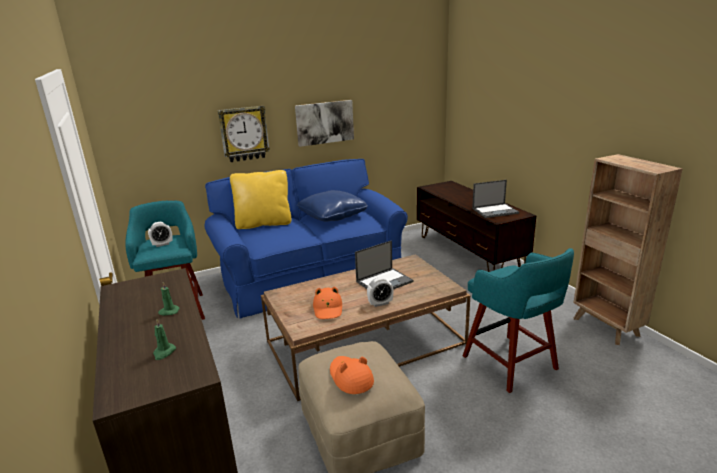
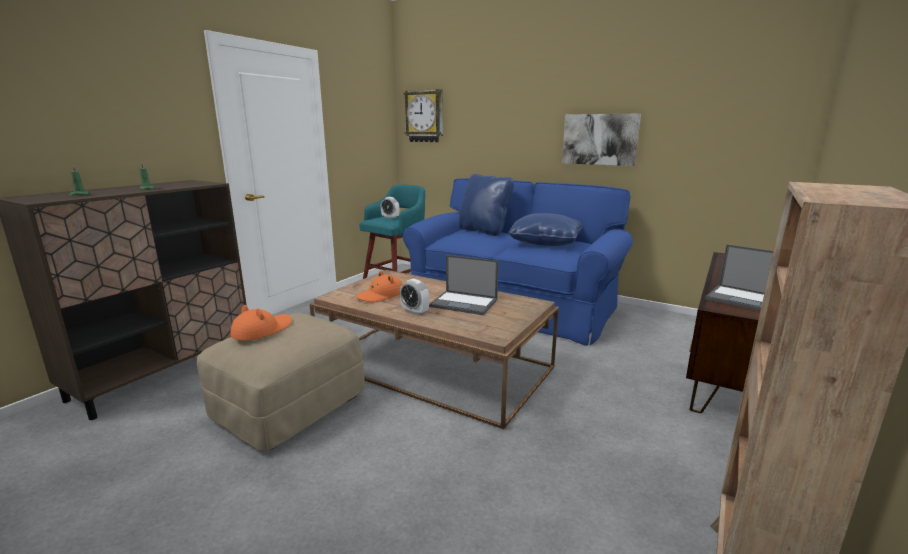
camera: 55 degrees right, 5 degrees down
(244, 134) = (509, 140): wall clock -> wall clock (424, 116)
(264, 224) = (484, 231): yellow pillow -> blue pillow
(511, 364) = (494, 481): turquoise stool -> none

